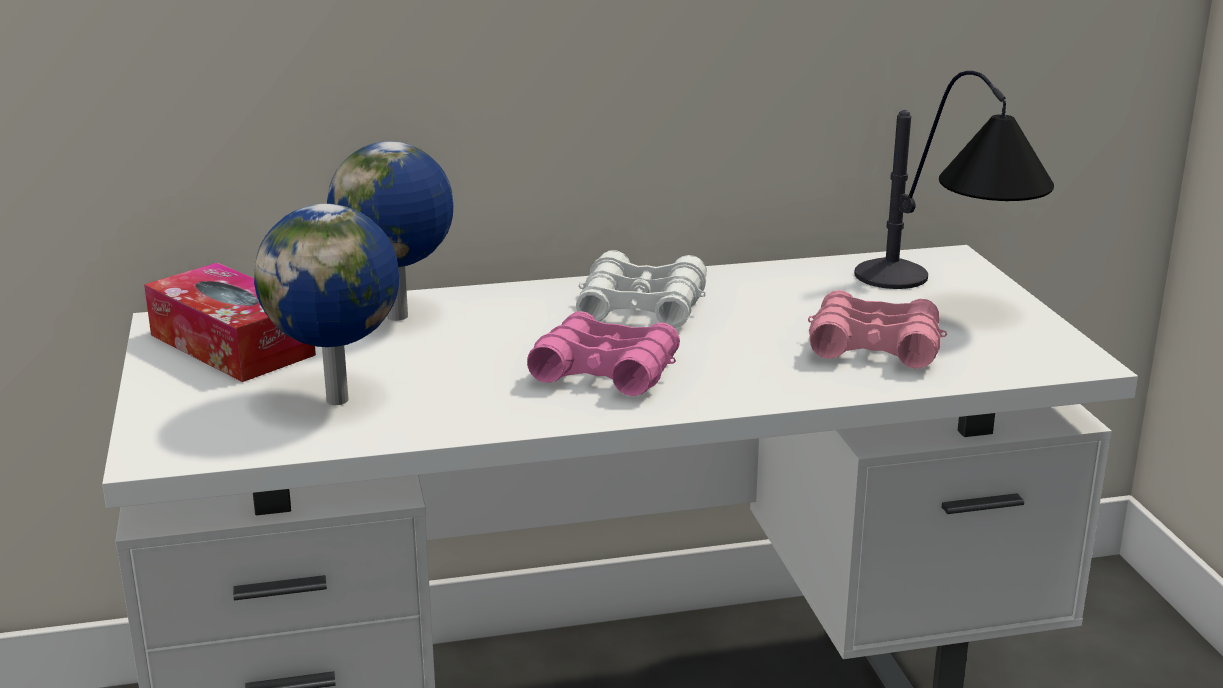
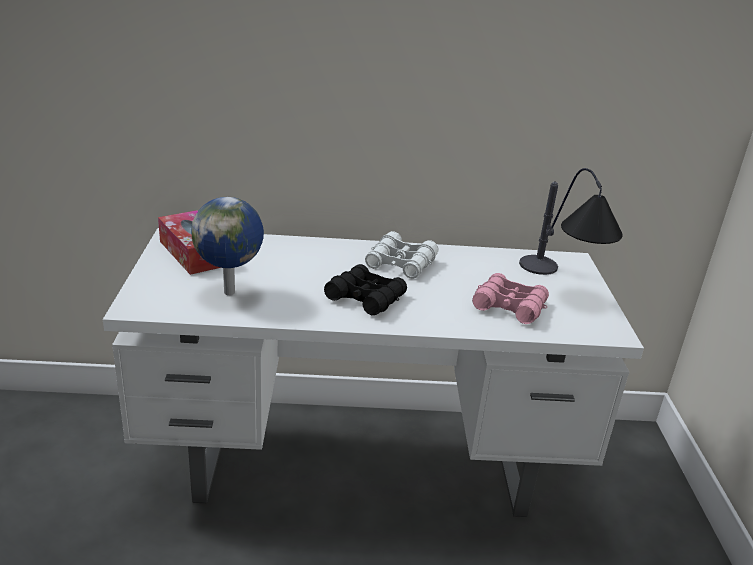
camera: 10 degrees right, 5 degrees up
(400, 317) = (280, 250): globe -> none
(605, 371) = (365, 298): pink binoculars -> black binoculars

